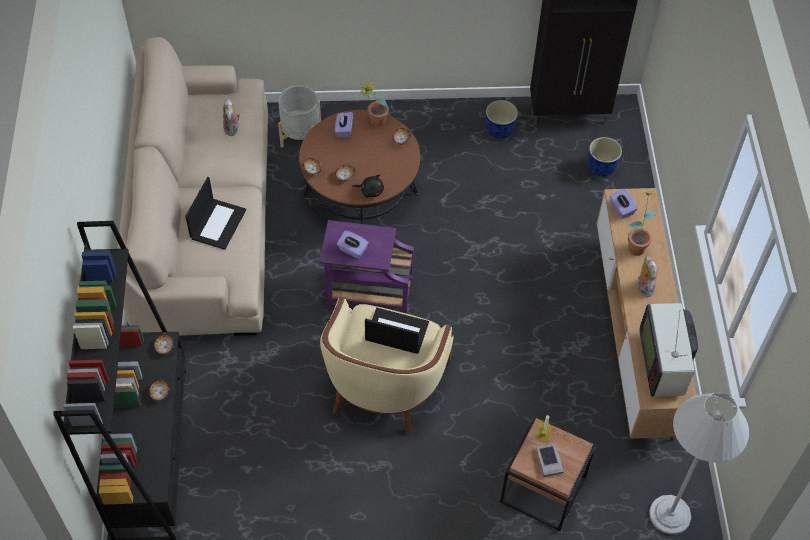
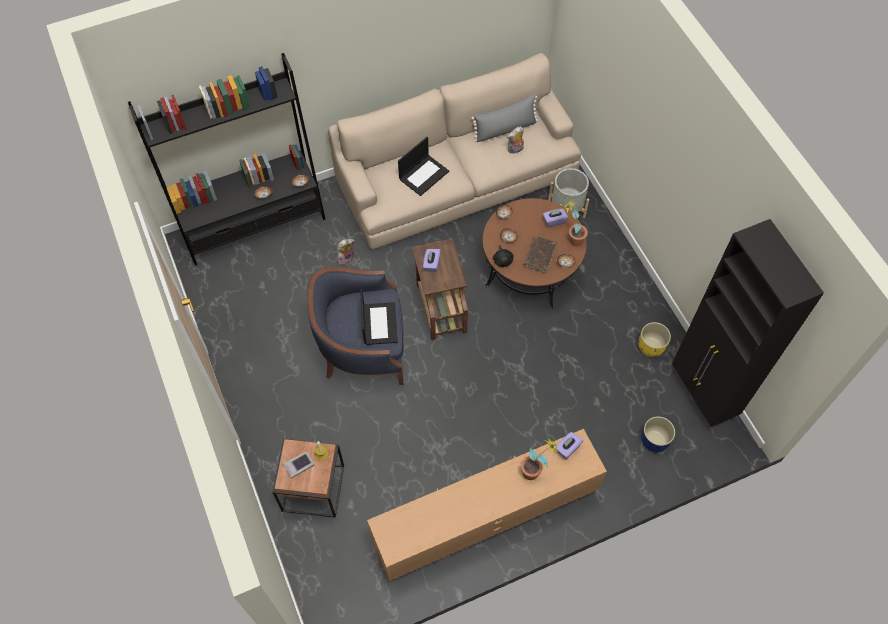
camera: 70 degrees right, 5 degrees up
(198, 128) = (505, 129): none -> grey pillow
(218, 223) = (424, 174): laptop -> laptop turned 45 degrees counterclockwise
(367, 291) = (440, 306): purple side table -> brown side table
(382, 158) = (540, 256): none -> brown book
(384, 384) = (363, 346): beige armchair -> blue armchair
(499, 130) = (650, 347): blue planter -> yellow planter
(643, 287) = (491, 489): plush toy -> plush toy (346, 258)
(664, 362) = (420, 527): television -> none
(670, 514) = (324, 593): white floor lamp -> none

